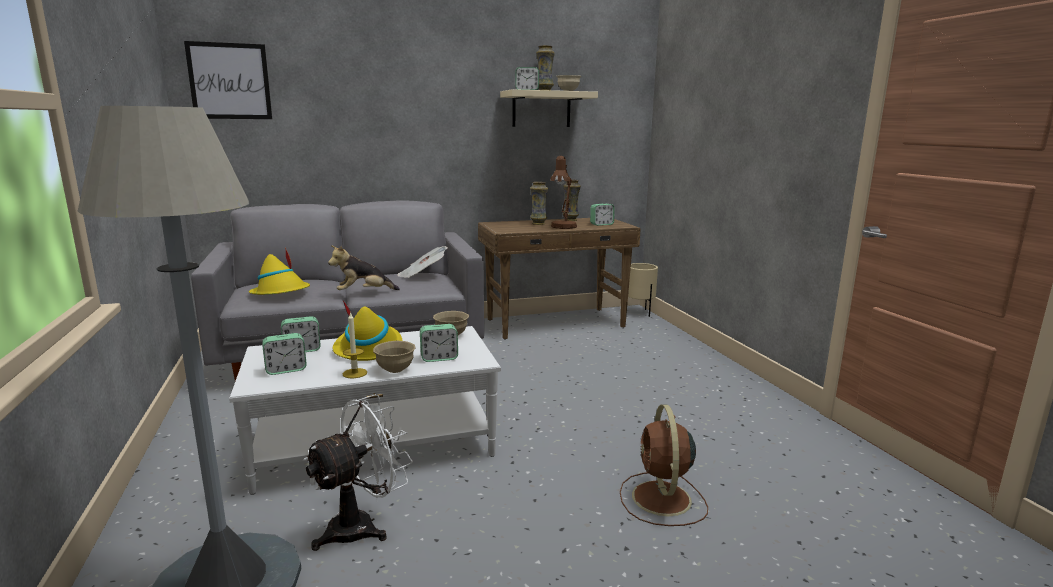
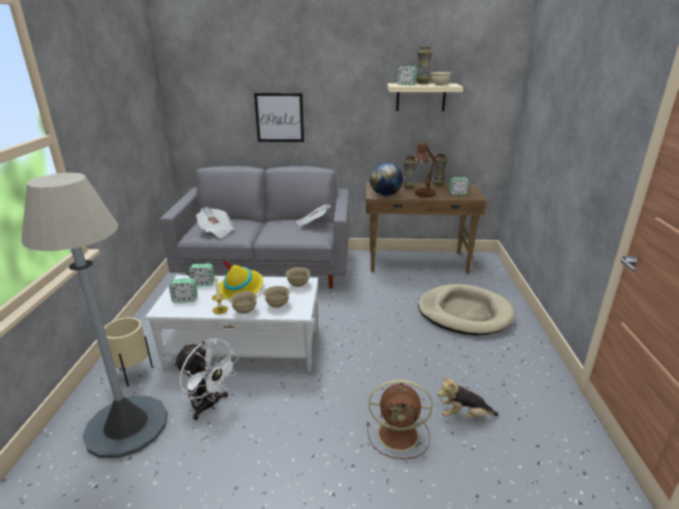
camera: 20 degrees right, 10 degrees up
(229, 81) = (197, 81): picture -> picture (279, 117)
(281, 293) = (216, 231): yellow hat -> newspaper
(362, 525) = (209, 405): white fan -> white fan turned 60 degrees clockwise
(363, 293) = (265, 237): plush toy -> plush toy (464, 415)
(439, 358) = (277, 305): alarm clock -> beige bowl
(516, 230) = (385, 195): none -> globe
(639, 313) = (489, 261): beige planter -> beige planter (134, 374)
(647, 364) = (464, 313): none -> beige dog bed
(662, 500) = (400, 434): brown fan -> brown fan turned 105 degrees counterclockwise

